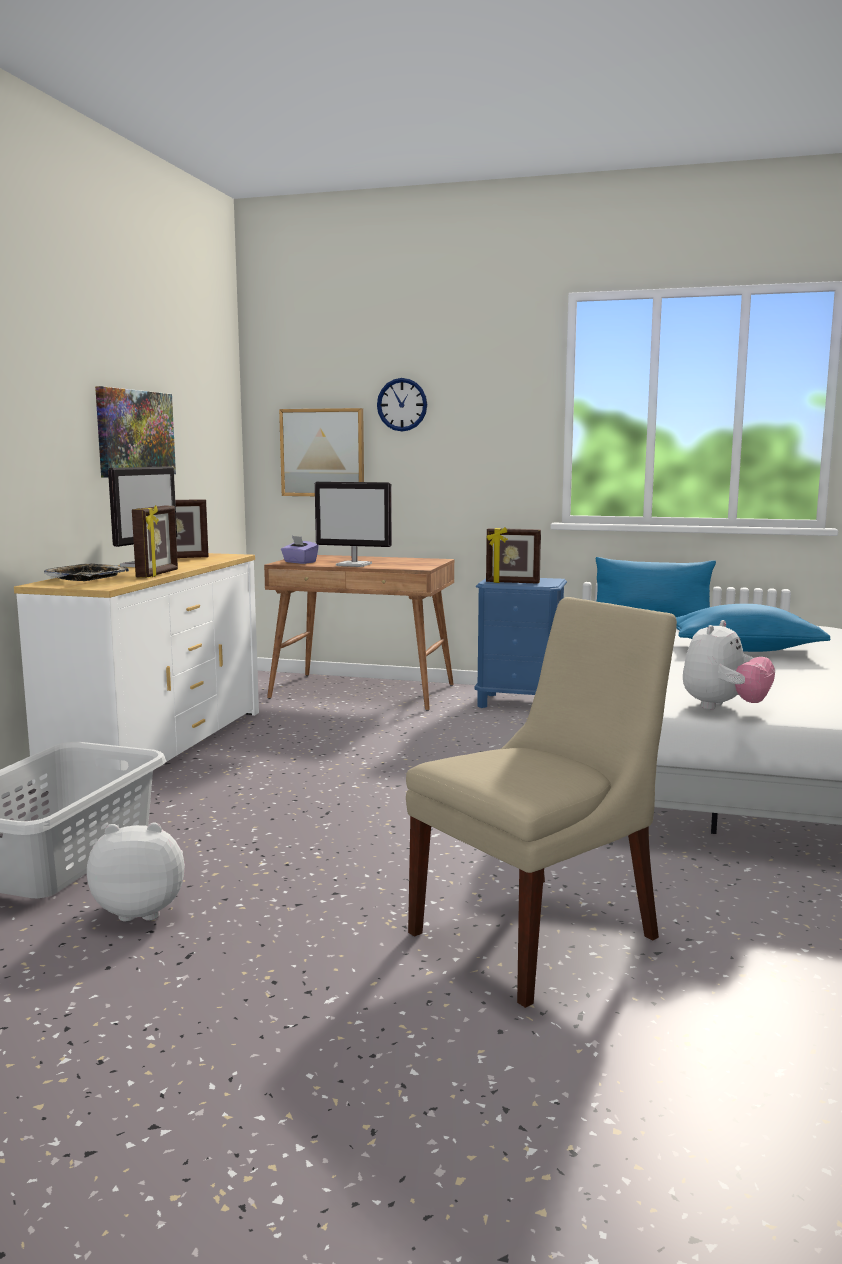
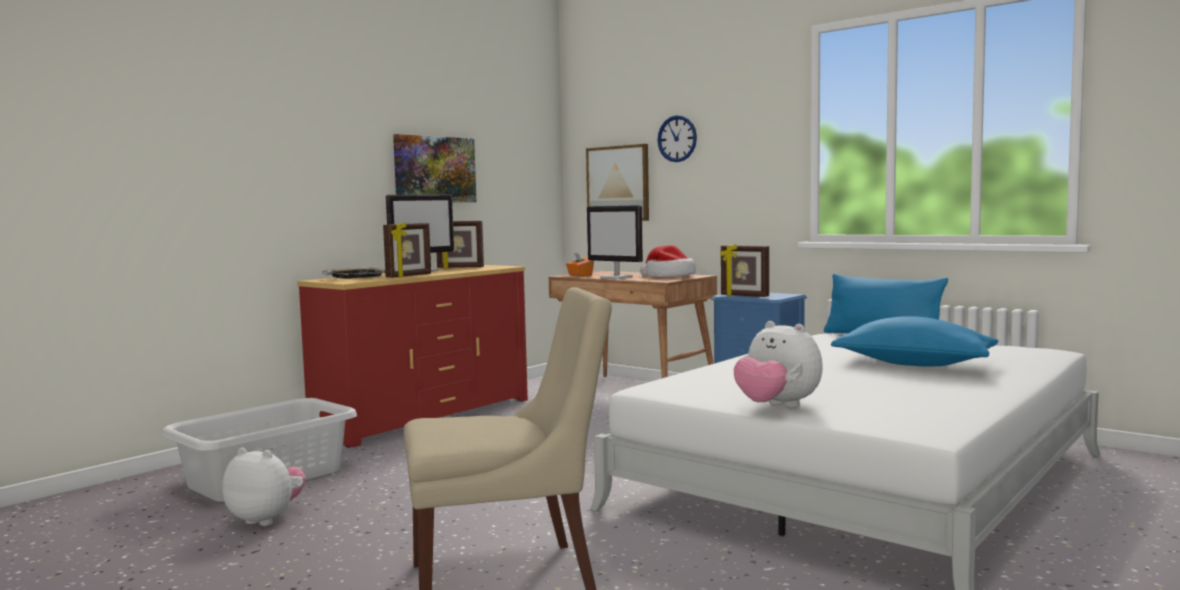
camera: 25 degrees right, 5 degrees down
(159, 747) = (425, 417): white dresser -> red dresser
(299, 562) = (579, 275): purple tissue box -> orange tissue box
(409, 562) = (668, 277): none -> hat
(723, 707) = (777, 406): plush toy -> plush toy turned 75 degrees clockwise

